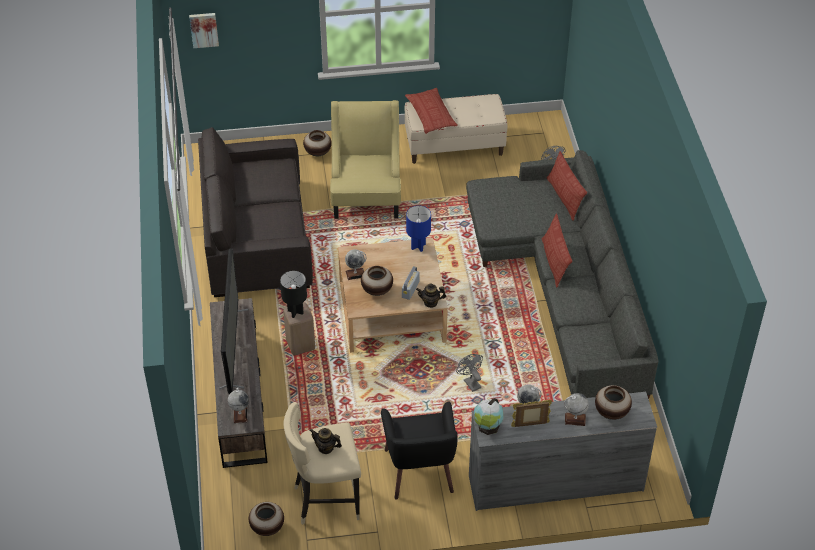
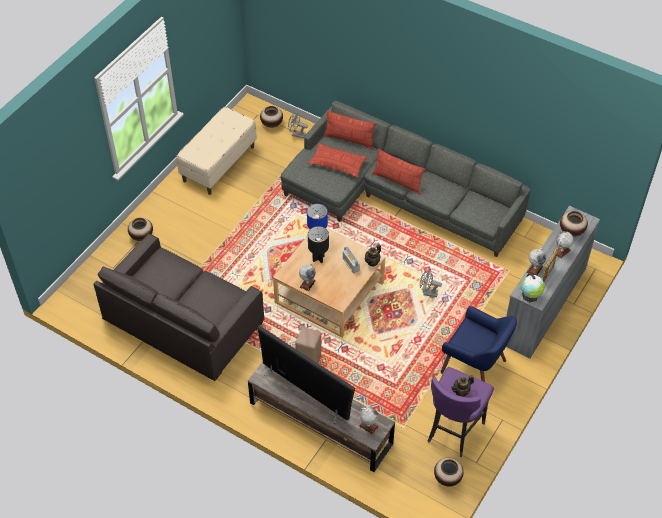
camera: 50 degrees left, 5 degrees up
(204, 29) = (37, 199): picture -> none
(295, 312) = (306, 337): black table lamp -> black table lamp (318, 258)
(326, 500) = (453, 431): beige stool -> purple stool
(366, 192) = (209, 235): yellow armchair -> none
(377, 291) = (334, 282): vase -> vase (272, 124)
(420, 471) = (474, 366): black armchair -> blue armchair
(431, 114) = (203, 150): pillow -> pillow (338, 163)

